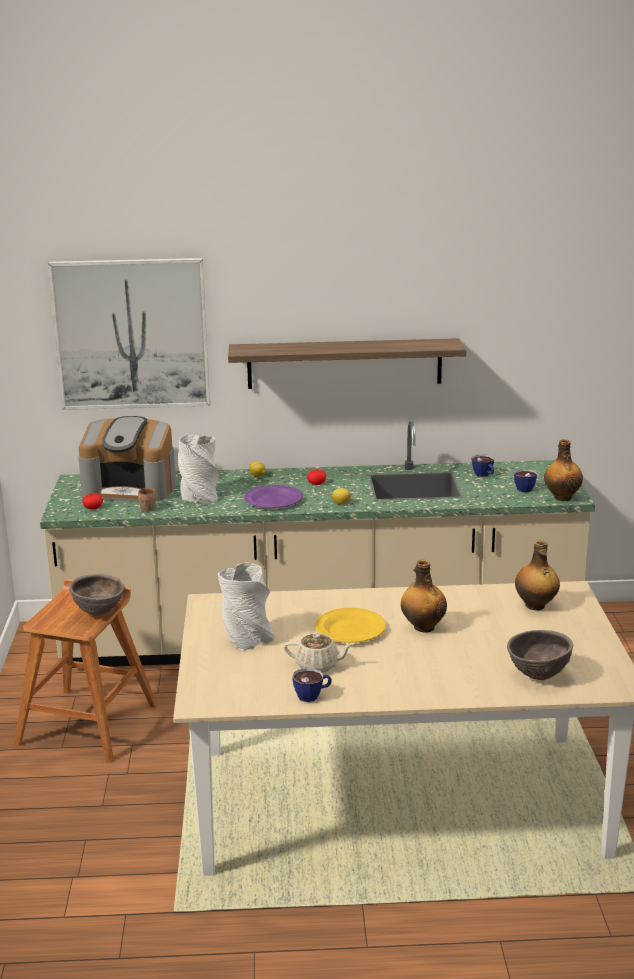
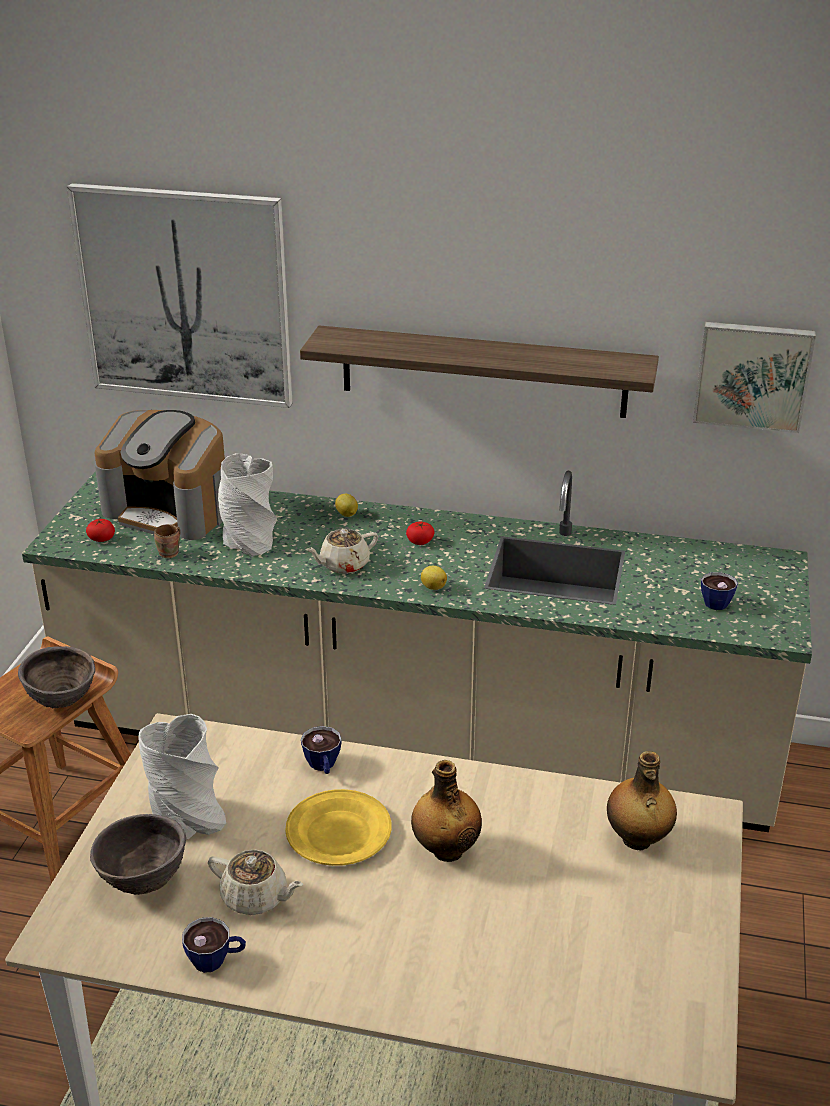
camera: 15 degrees right, 10 degrees up
(273, 500) = (343, 565): purple plate -> beige teapot
(484, 475) = (668, 564): cup -> cup (323, 767)
(519, 344) = (752, 375): none -> picture
(538, 676) = (570, 997): brown bowl -> brown bowl (143, 882)
(562, 497) = (766, 630): bottle -> none

